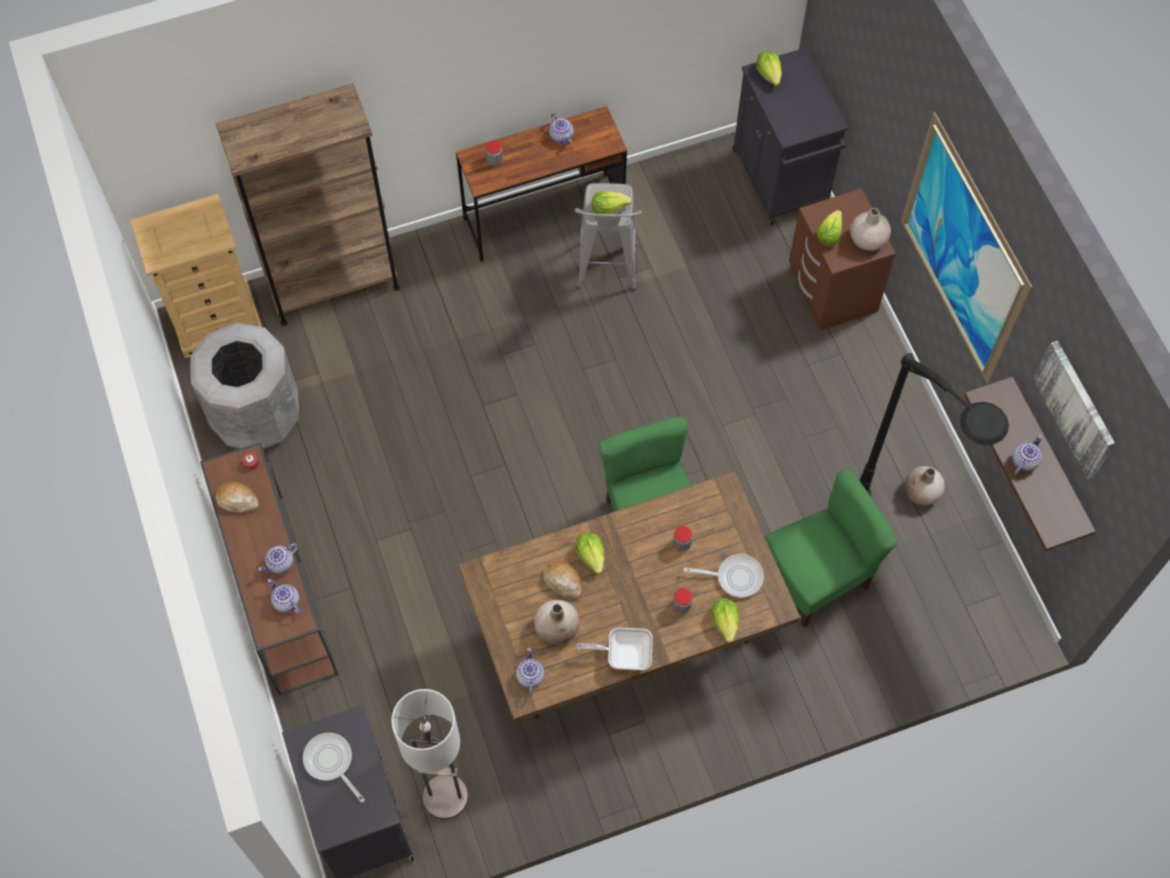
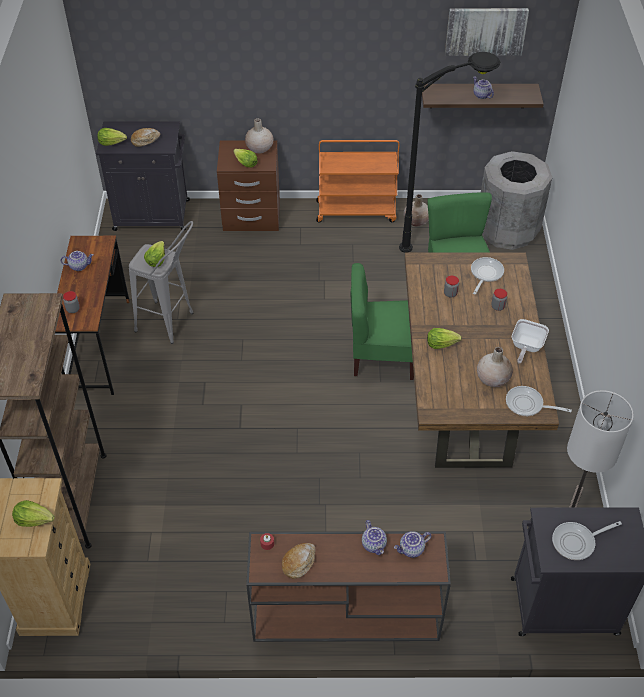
camera: 70 degrees left, 15 degrees down
(257, 416) = (168, 590): grey trash can -> grey trash can (507, 231)
(529, 676) = (527, 405): teapot -> frying pan
(563, 581) = (456, 364): bread -> bread (145, 140)
(725, 622) = (517, 288): lettuce -> lettuce (34, 519)
(905, 411) = (356, 211): none -> orange cart
(962, 251) = (334, 63): picture -> none

